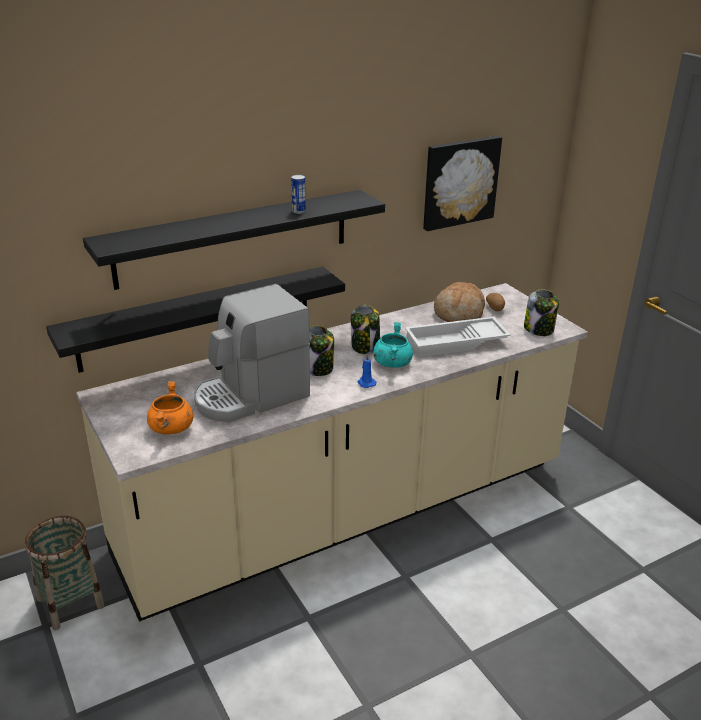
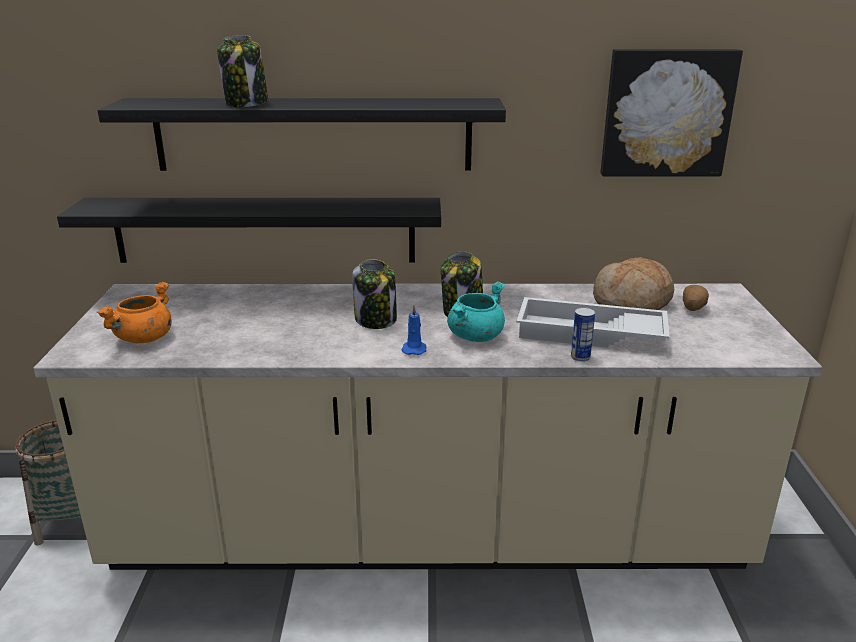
camera: 30 degrees right, 5 degrees down
(251, 396) = (265, 329): coffee machine -> none
(298, 211) = (383, 104): can -> can (580, 357)
(539, 329) = (738, 346): jar -> jar (247, 103)

